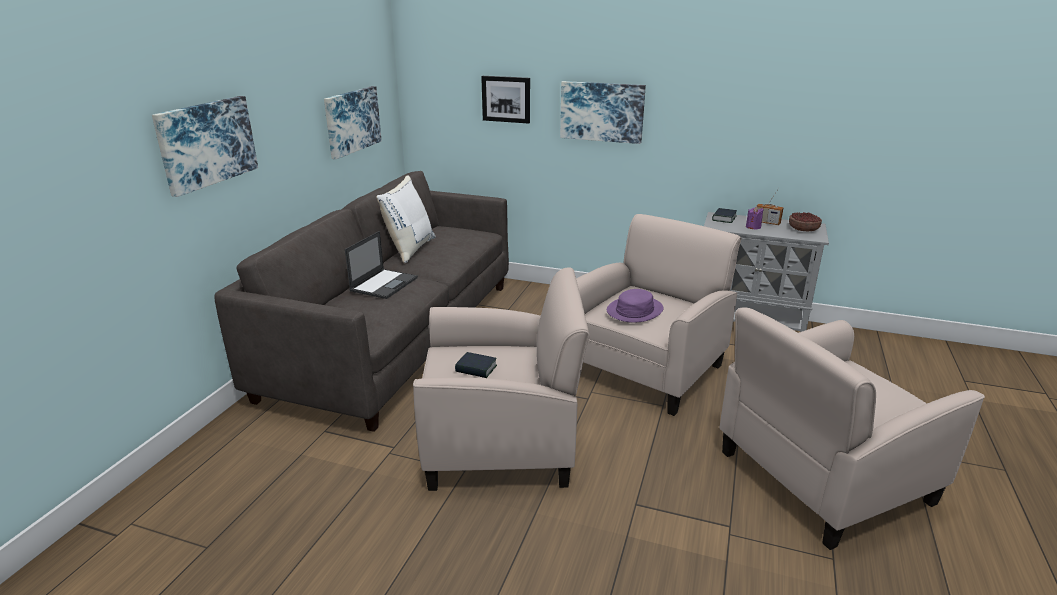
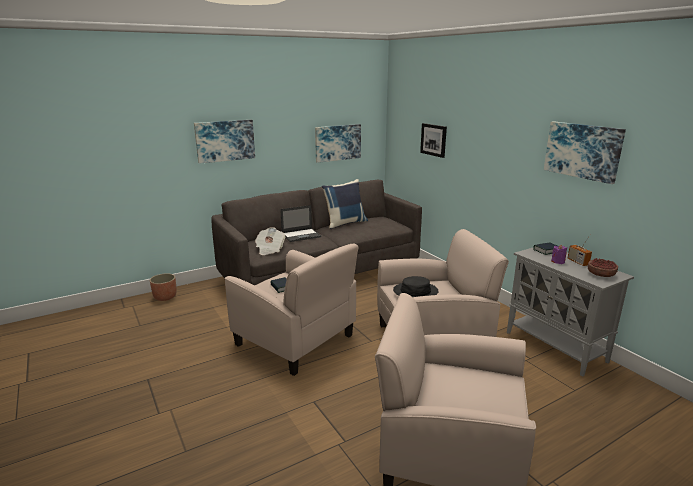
camera: 40 degrees right, 5 degrees down
(180, 478) = (165, 297): none -> planter
(366, 321) = (269, 249): none -> newspaper
(409, 249) = (345, 223): white pillow -> blue pillow
(602, 111) = (483, 154): picture -> picture (583, 151)
(634, 310) = (415, 291): purple hat -> black hat

